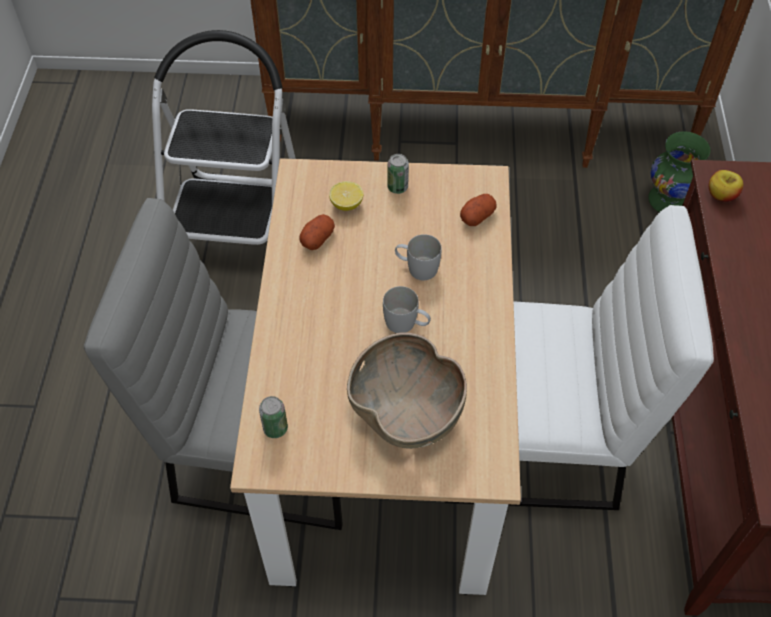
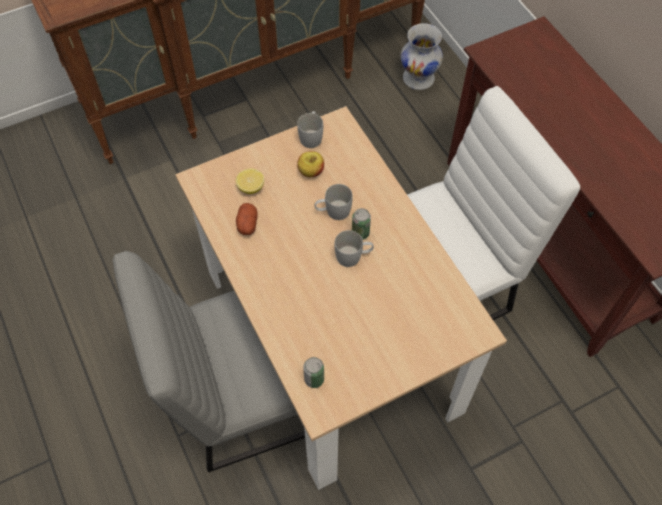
camera: 30 degrees left, 5 degrees up
(237, 228) = (120, 240): step ladder -> none
(397, 187) = (279, 157): can -> can (360, 233)
(407, 410) = (395, 318): brown bowl -> none
(447, 180) = (311, 136): none -> white mug
(477, 216) = (349, 153): potato -> none
(669, 201) = (419, 78): green vase -> white vase
(721, 195) = (498, 66): apple -> apple (311, 171)

